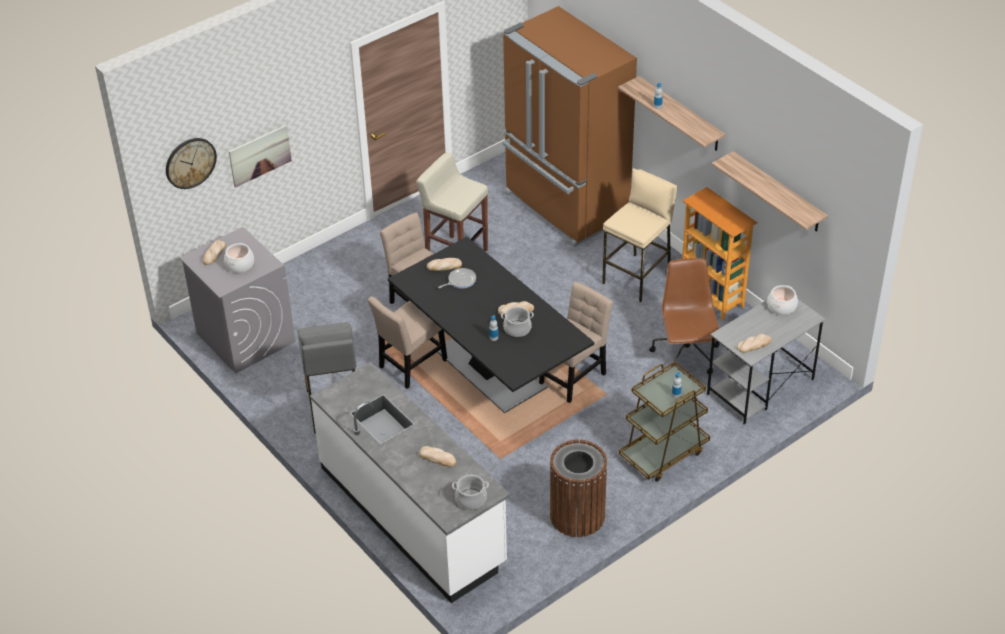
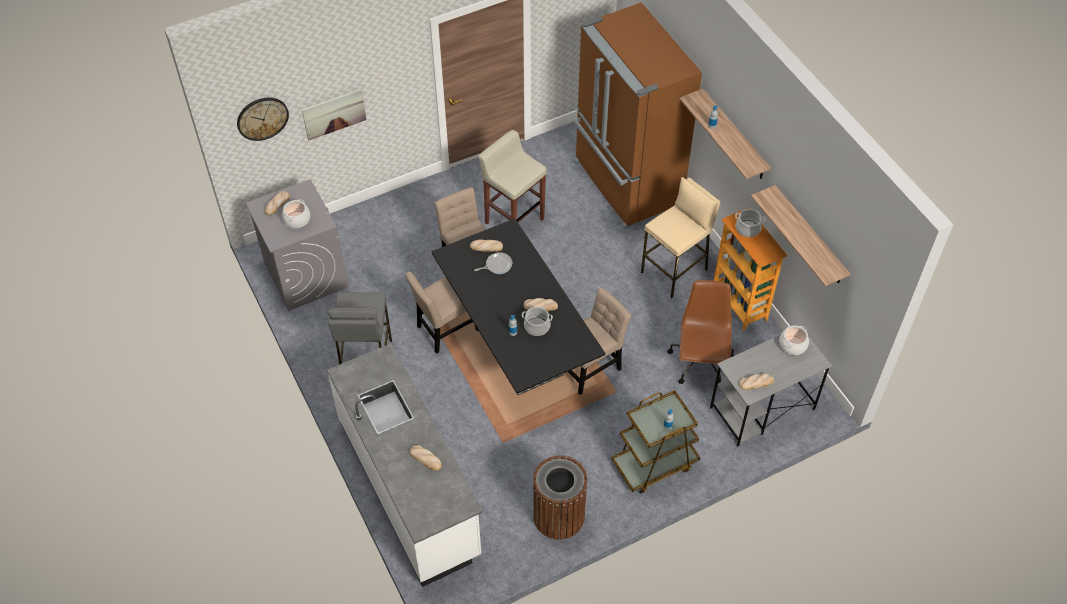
camera: 10 degrees right, 10 degrees up
(471, 499) = (445, 509): cooking pot -> cooking pot (748, 229)

